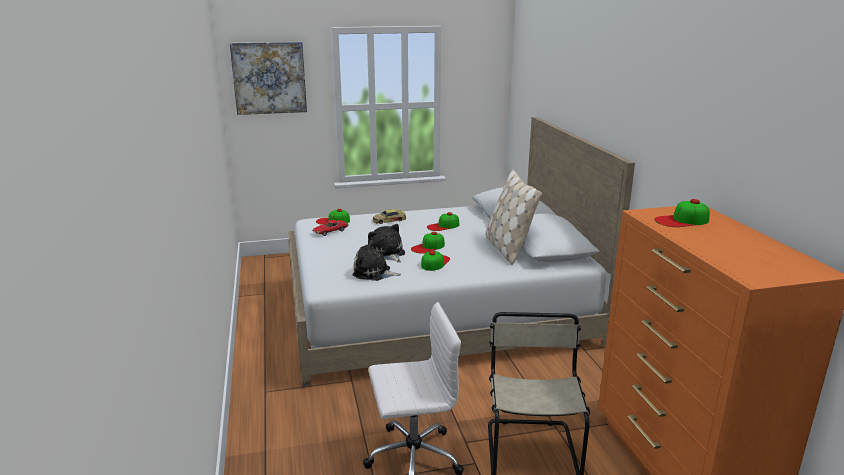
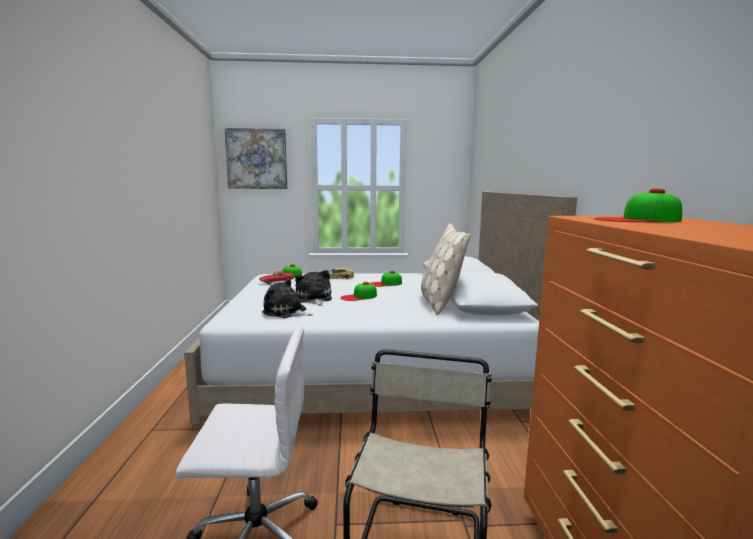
camera: 10 degrees right, 10 degrees down
(435, 262) = (356, 308): cap -> none

